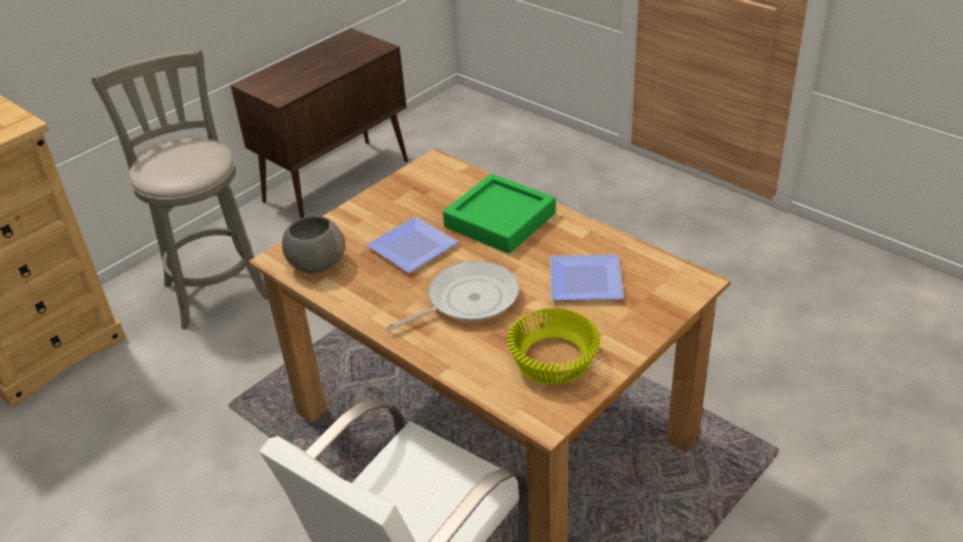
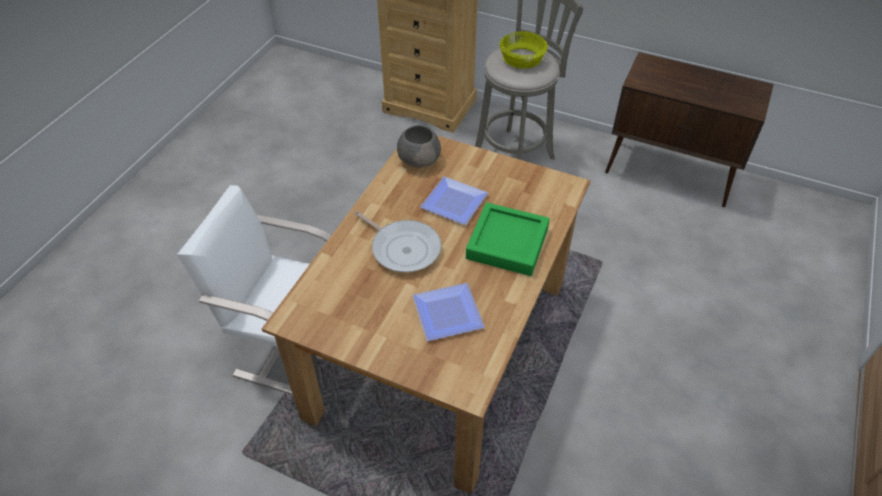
camera: 70 degrees right, 10 degrees up
(553, 358) = (352, 311): yellow bowl -> yellow bowl (523, 58)

